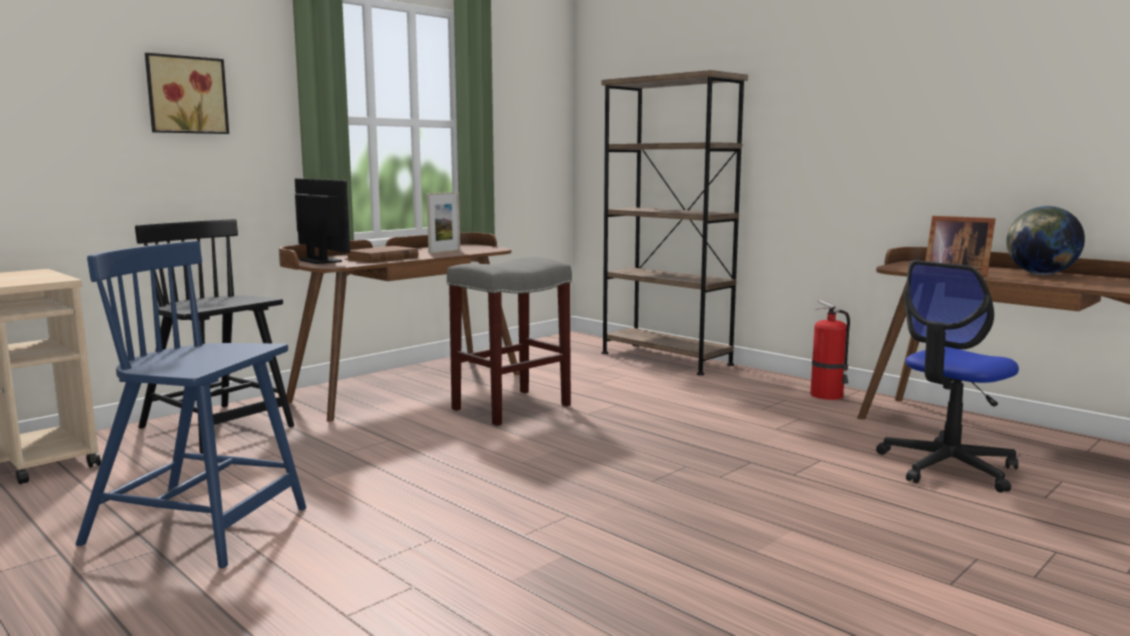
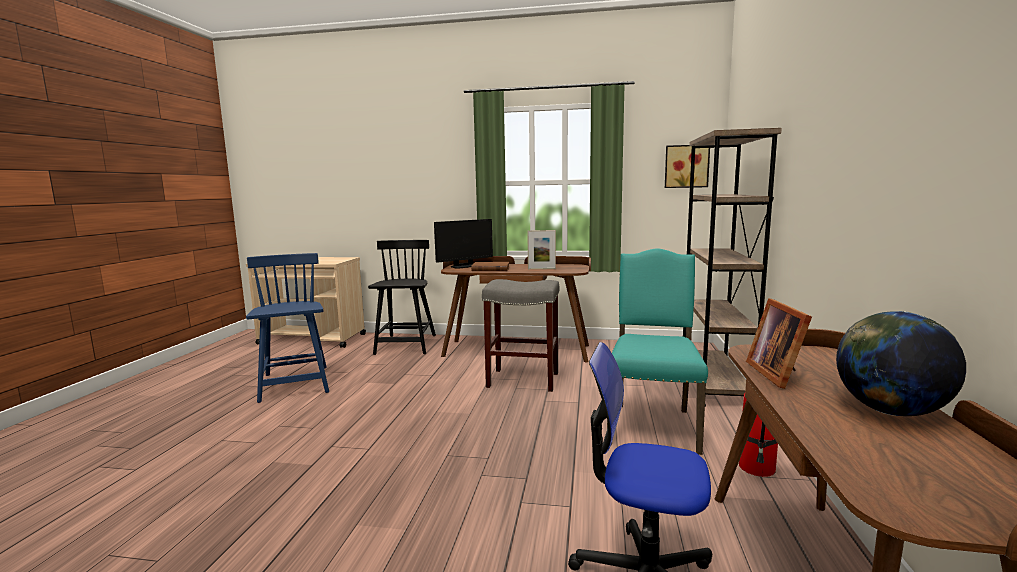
camera: 55 degrees right, 0 degrees up
(186, 95) = (424, 175): picture -> picture (686, 166)
(320, 261) = (464, 266): monitor -> monitor turned 45 degrees clockwise
(713, 397) = (652, 425): none -> turquoise chair

